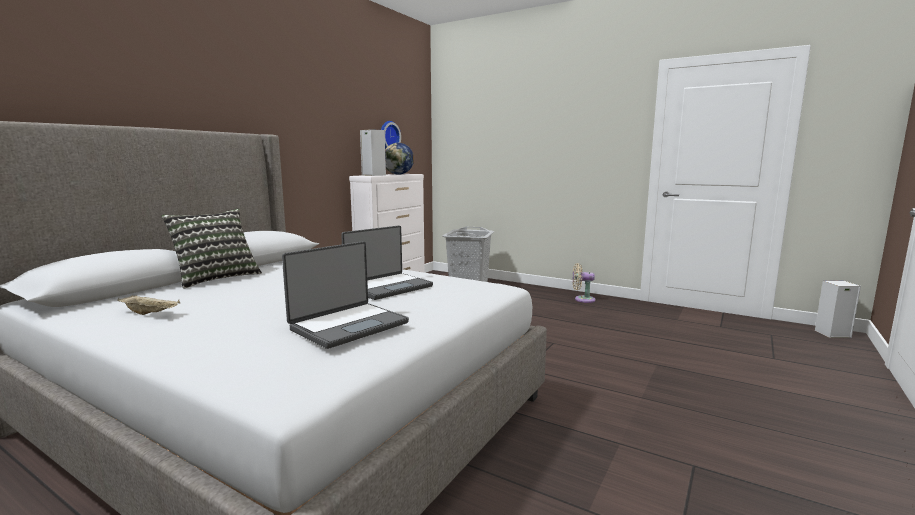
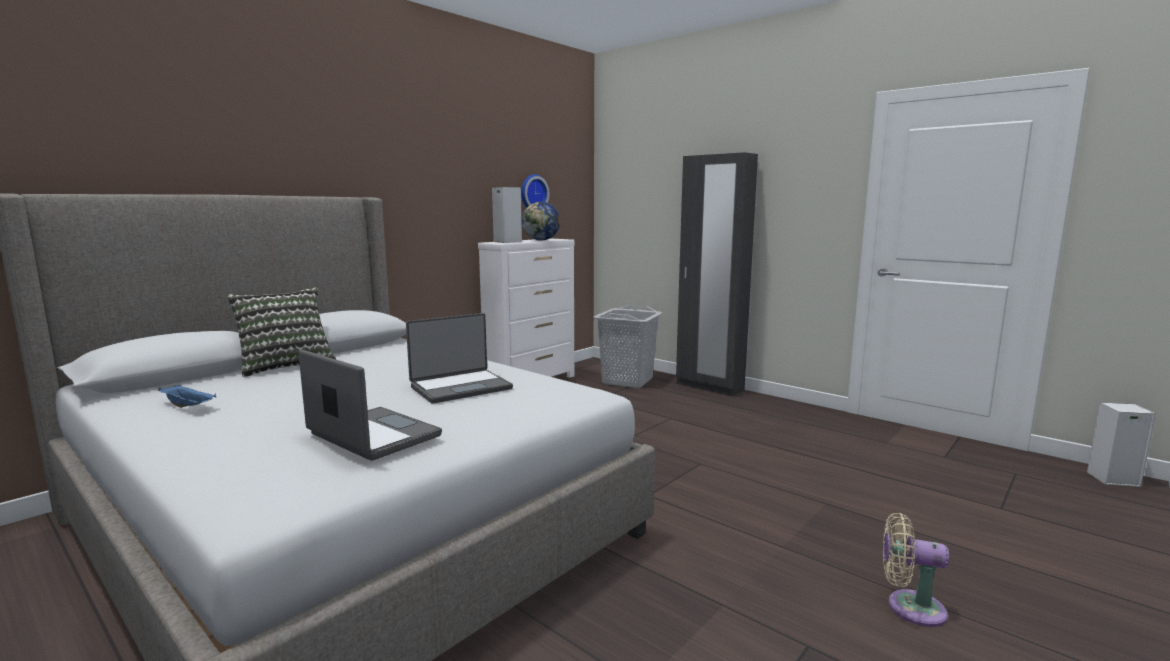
camera: 10 degrees right, 0 degrees up
(151, 313) = (189, 407): beige tray -> blue tray
(348, 325) = (371, 436): laptop -> laptop turned 105 degrees counterclockwise
(533, 288) = (709, 387): none -> black wardrobe
(582, 299) = (767, 406): beige fan -> beige fan (909, 607)

